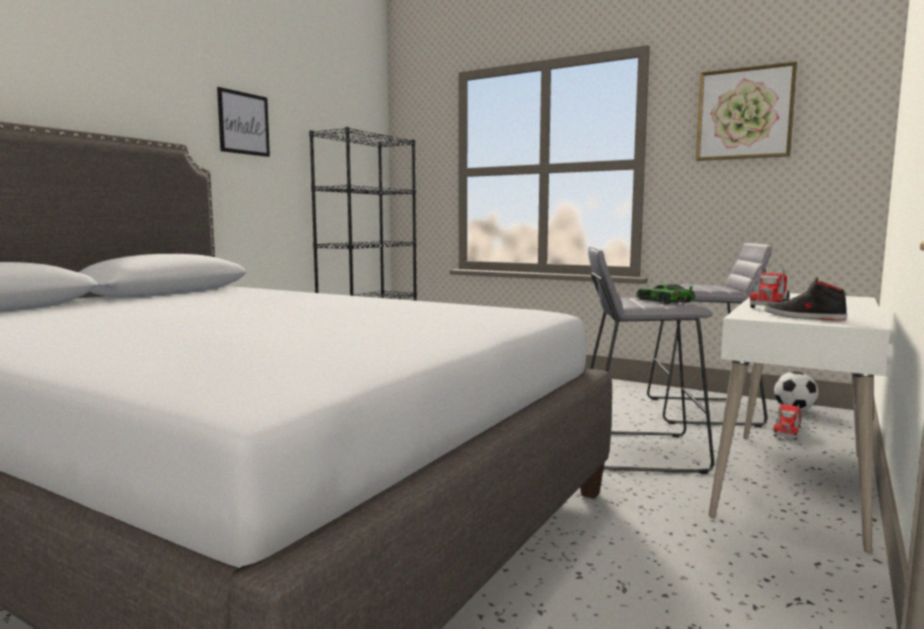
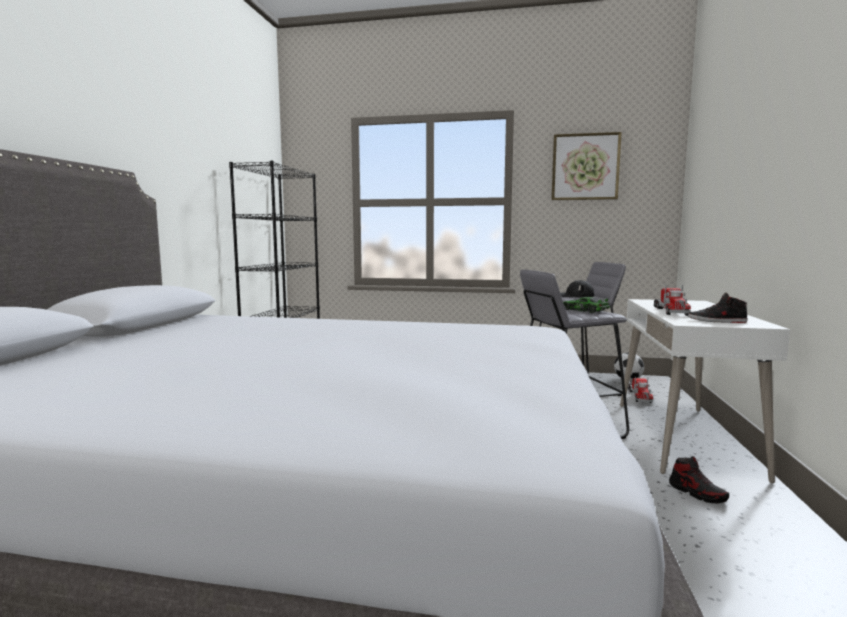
camera: 20 degrees left, 0 degrees up
(243, 123) = (175, 152): picture -> none
(700, 287) = (573, 295): none -> black cap
(735, 545) = (697, 493): none -> shoe

